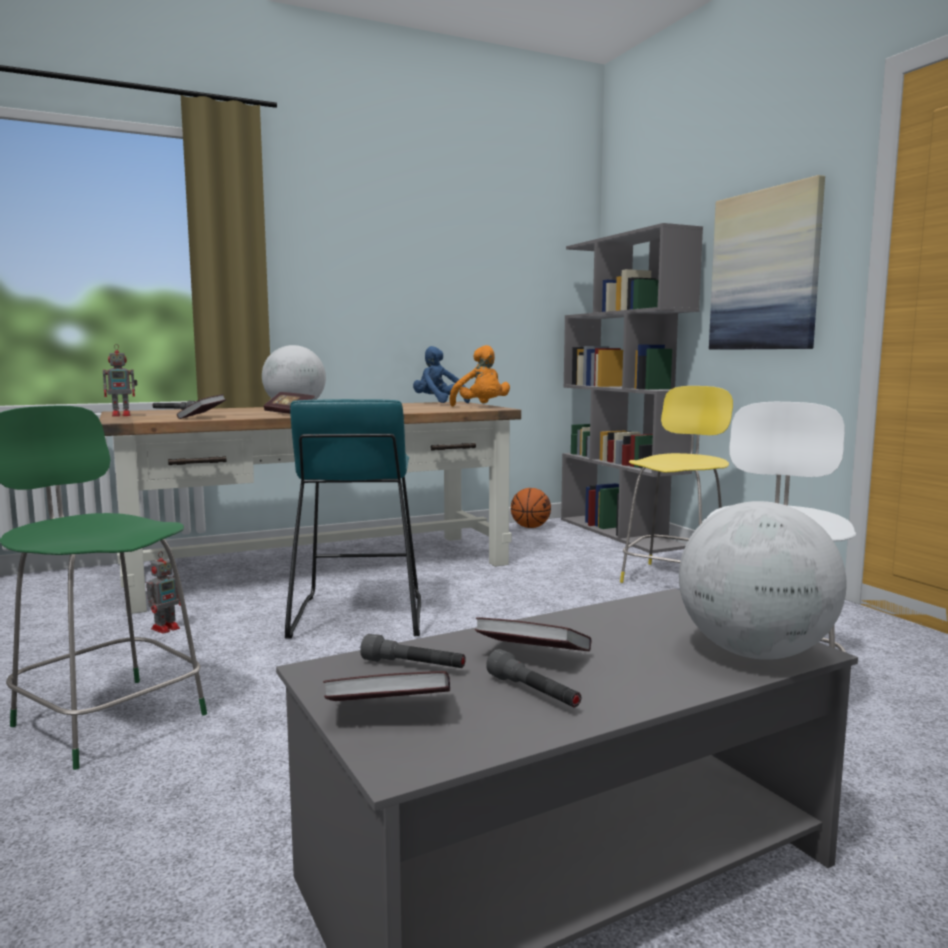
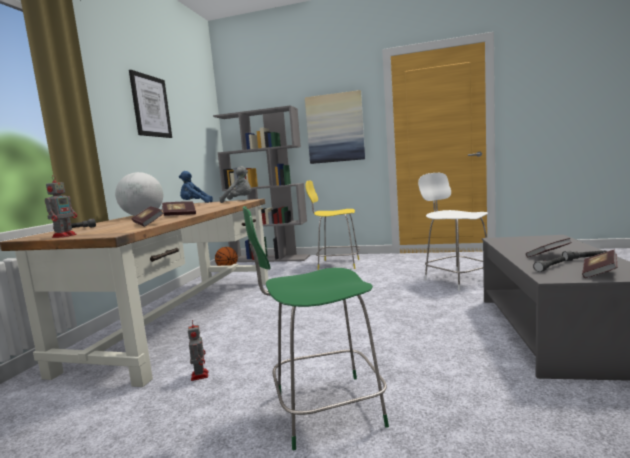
camera: 50 degrees left, 0 degrees up
(357, 616) = (277, 321): turquoise stool -> none
(409, 241) = (151, 106): none -> picture
(481, 407) = (239, 200): orange plush toy -> grey plush toy
(675, 578) = (337, 264): yellow chair -> yellow chair turned 60 degrees counterclockwise
(754, 653) = (557, 240): globe -> none

